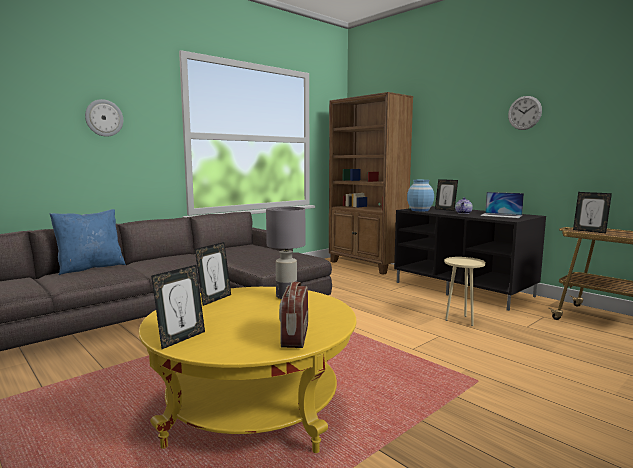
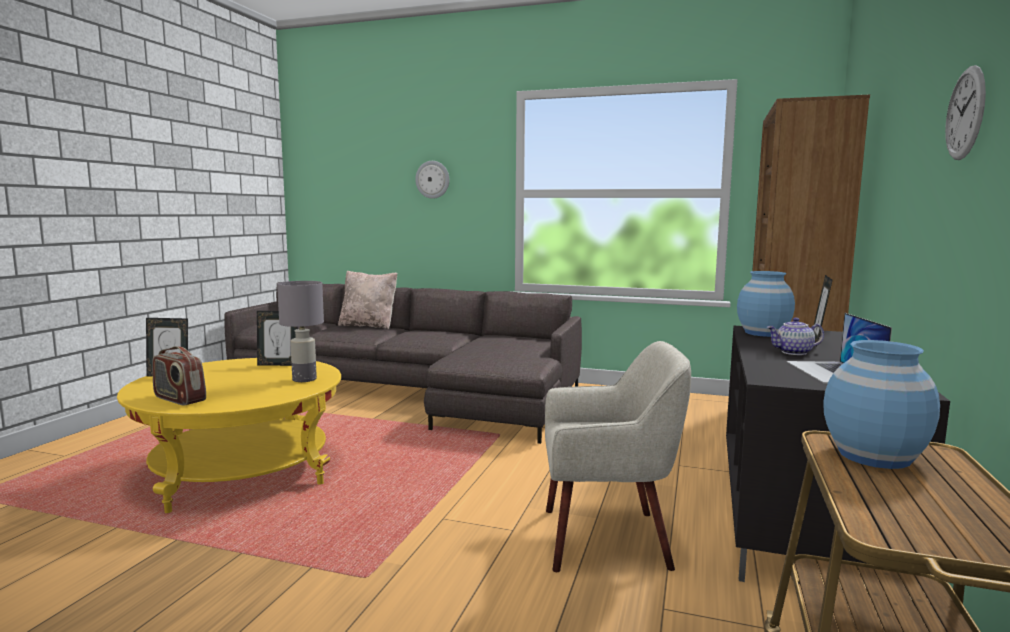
camera: 60 degrees right, 0 degrees up
(90, 268) = (368, 326): blue pillow -> beige pillow
(294, 337) = (179, 399): radio -> radio turned 120 degrees counterclockwise
(461, 320) = (607, 539): beige side table -> beige armchair
(589, 231) = (873, 456): picture frame -> blue vase

